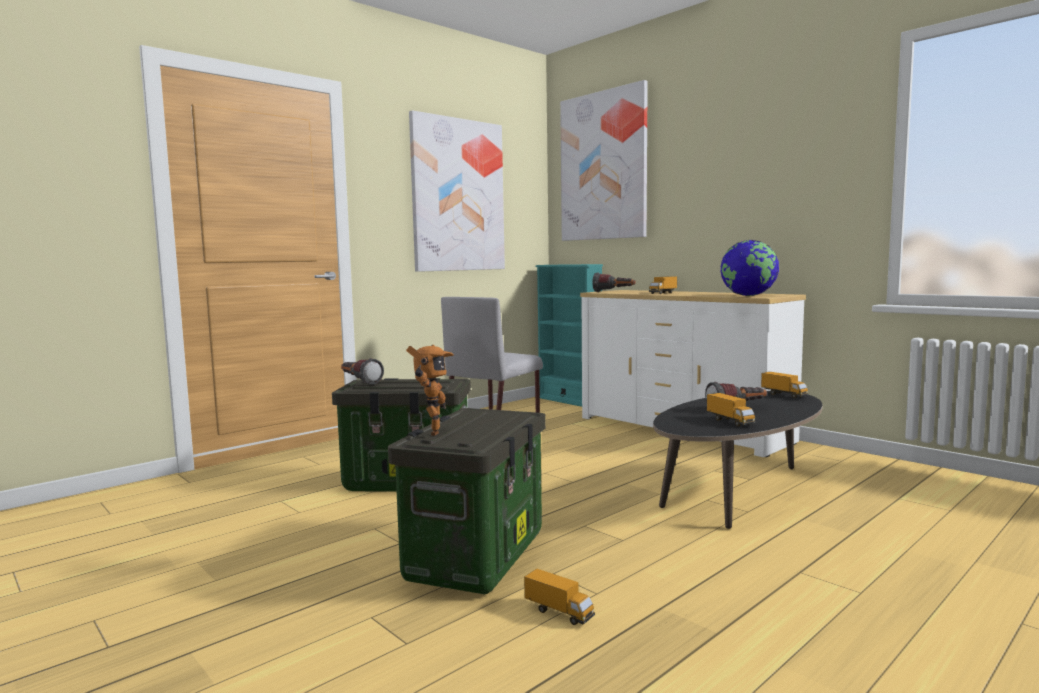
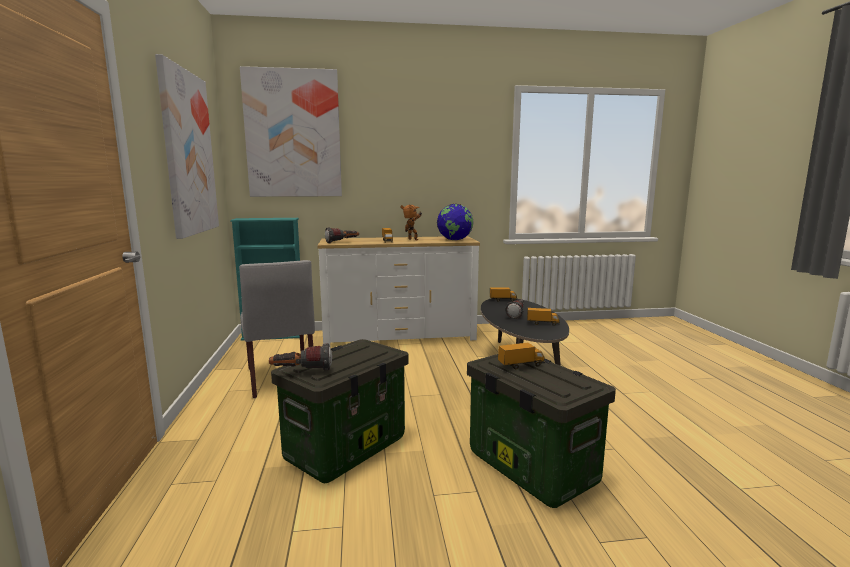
camera: 55 degrees left, 5 degrees up
(431, 432) = (544, 387): toy robot -> toy robot (412, 240)
(559, 613) = (632, 468): toy truck -> toy truck (521, 365)

